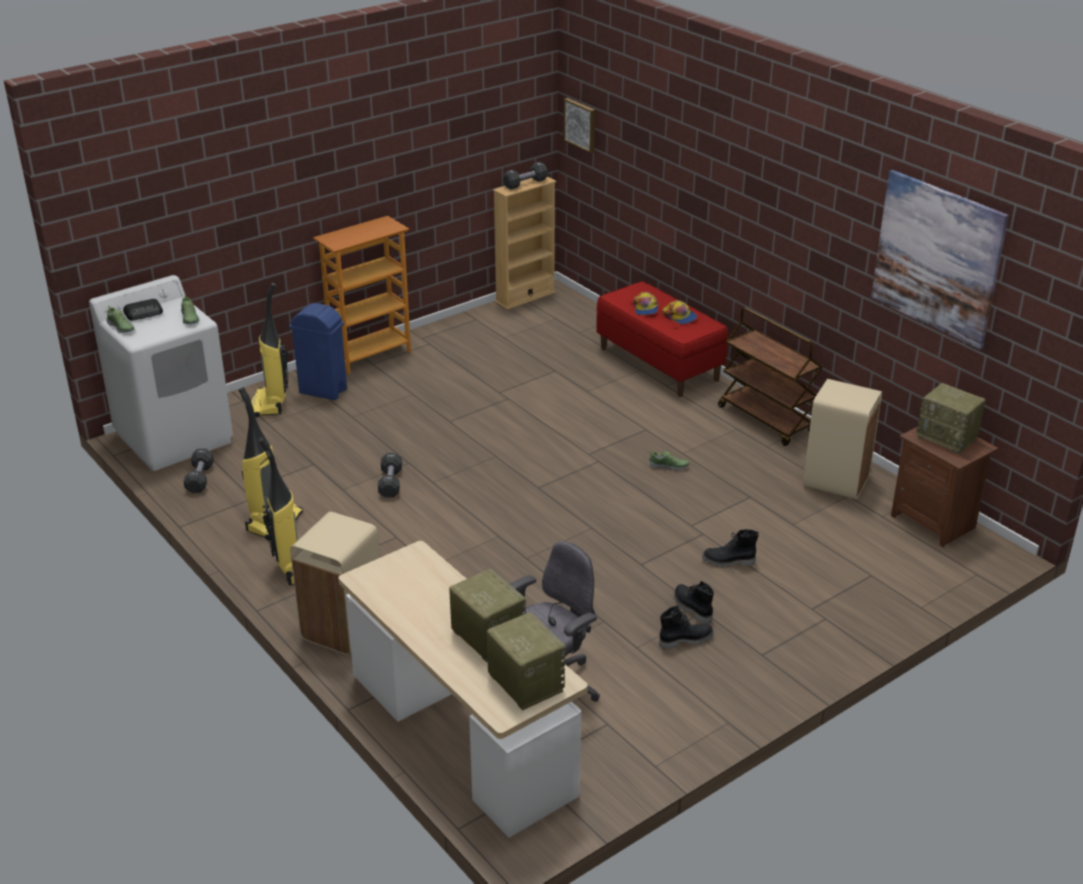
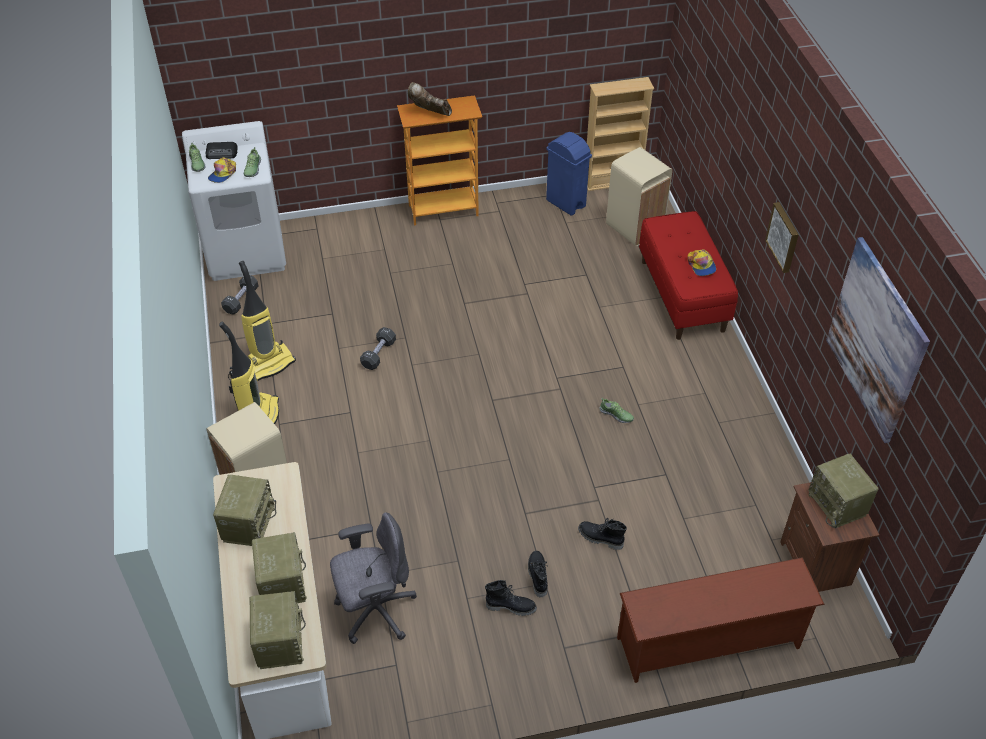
camera: 25 degrees right, 15 degrees up
(270, 404) = (336, 239): vacuum cleaner -> none
(322, 391) = (383, 237): blue trash can -> blue trash can (565, 203)
(353, 236) = (430, 113): none -> brown boot
(409, 602) = (248, 523): none -> radio
(525, 183) = (623, 85): black dumbbell -> none
(581, 124) = (683, 44): picture -> picture (784, 237)
(645, 308) = (676, 246): cap -> cap (223, 174)
(767, 420) = (739, 392): brown cart -> none
(836, 482) = (755, 485): beige trash can -> beige trash can (634, 228)
(891, 608) = (709, 644): none -> brown shoe rack

